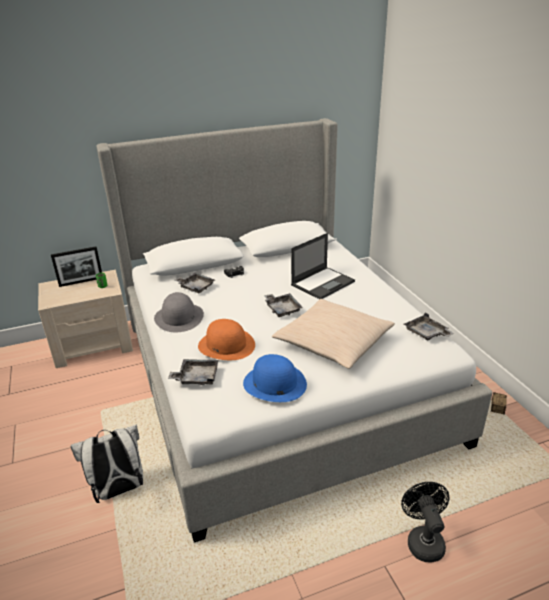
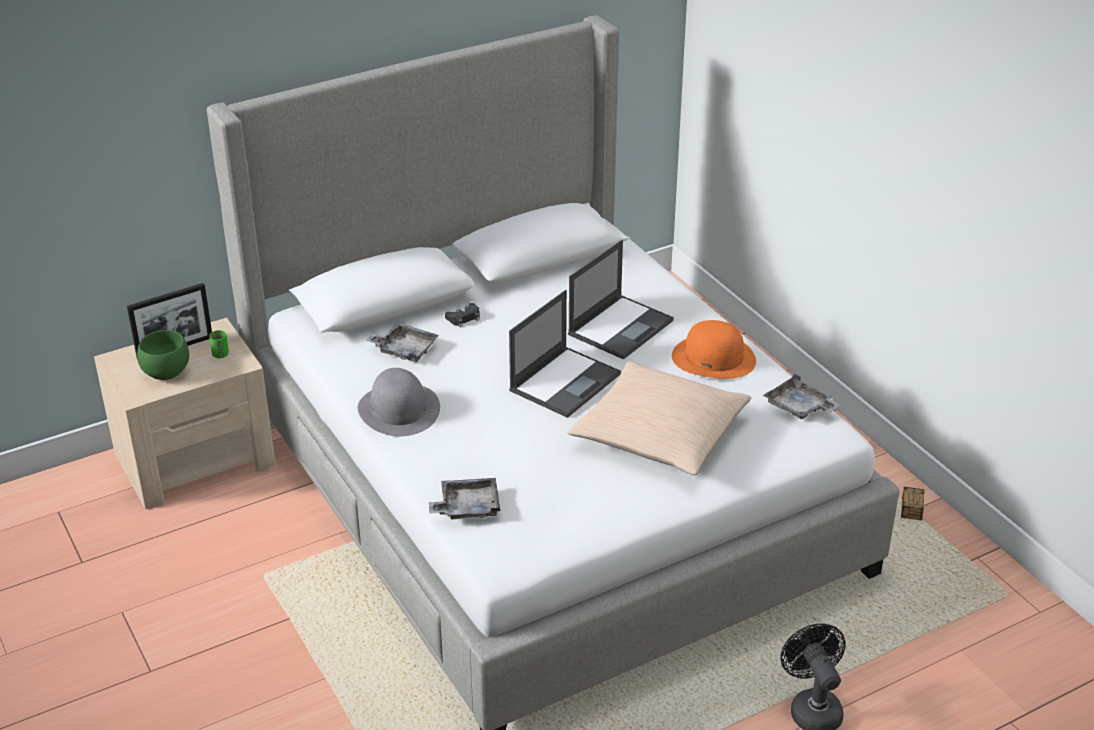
camera: 10 degrees left, 5 degrees up
(69, 293) = (165, 373): none -> green bowl
(118, 490) = (345, 692): white backpack -> none
(226, 345) = (496, 452): orange hat -> orange hat (714, 358)
(274, 383) = (587, 506): blue hat -> none
(282, 309) = (565, 381): grey tray -> laptop

